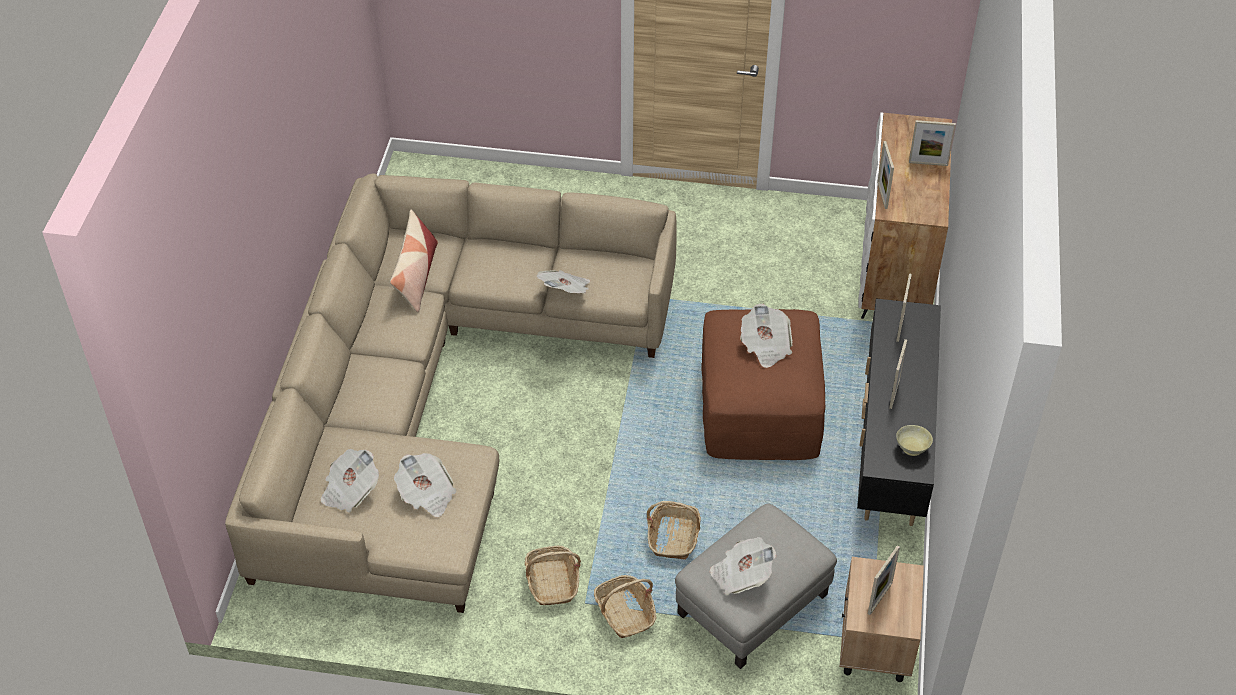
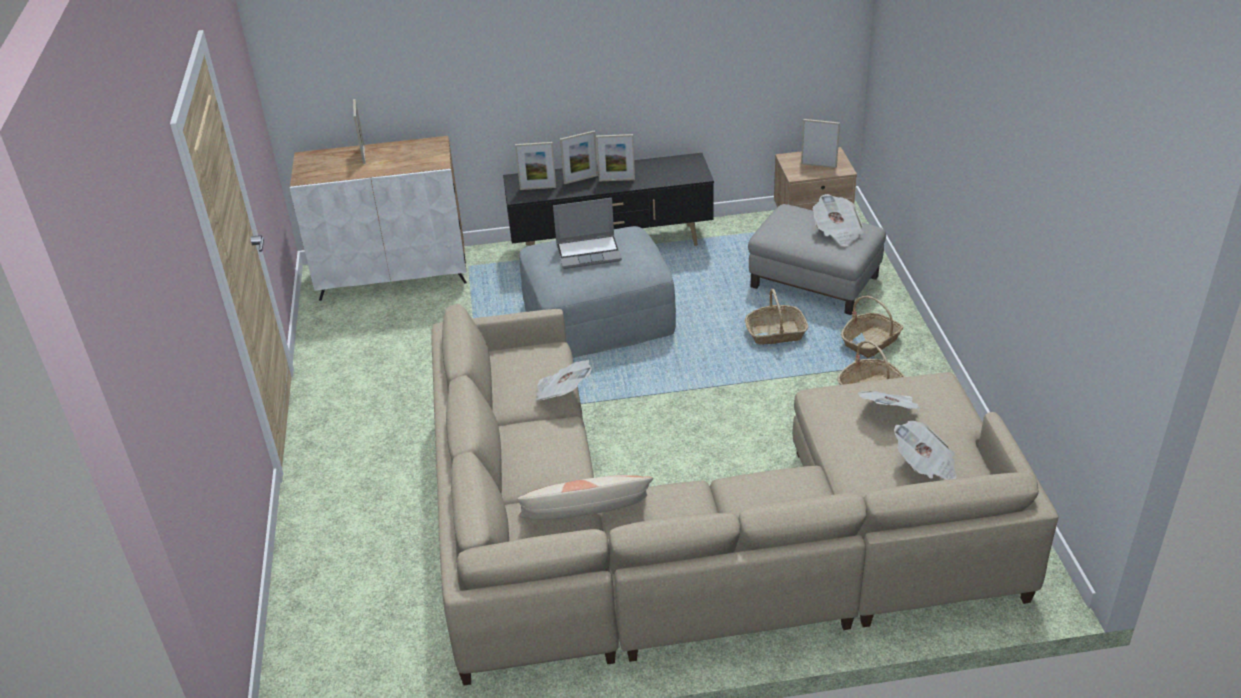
camera: 105 degrees left, 10 degrees down
(760, 404) = (598, 317): brown ottoman -> grey ottoman
(765, 346) = (589, 252): newspaper -> laptop
(882, 195) = (416, 169): picture frame -> picture frame (581, 179)
(912, 448) = (671, 164): beige bowl -> none

